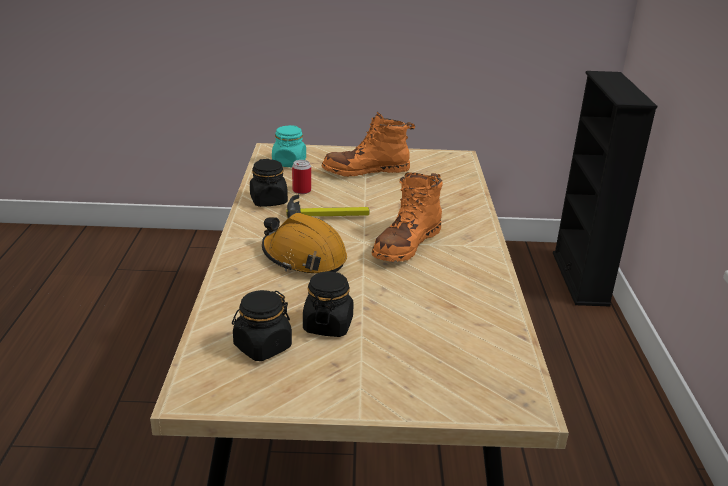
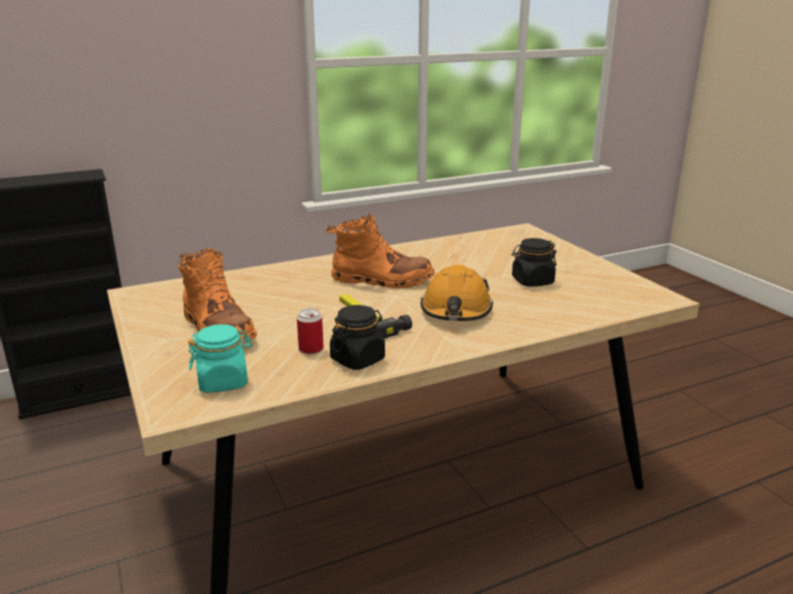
camera: 115 degrees left, 5 degrees down
(262, 347) = (588, 293): black jar -> none

